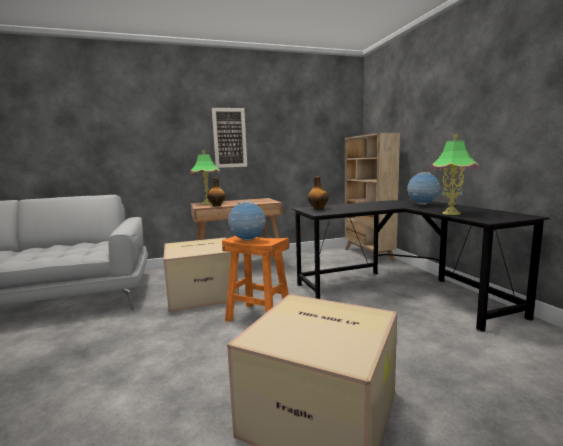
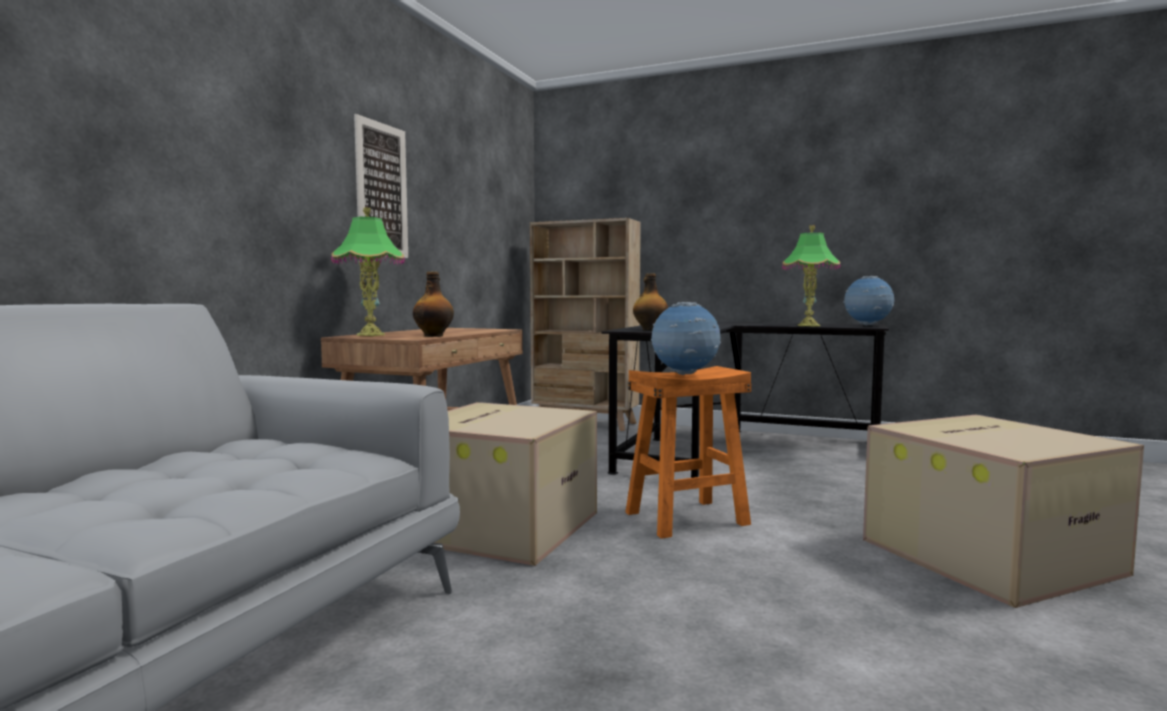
camera: 50 degrees left, 5 degrees down
(422, 205) = (730, 323): globe -> globe (867, 325)

